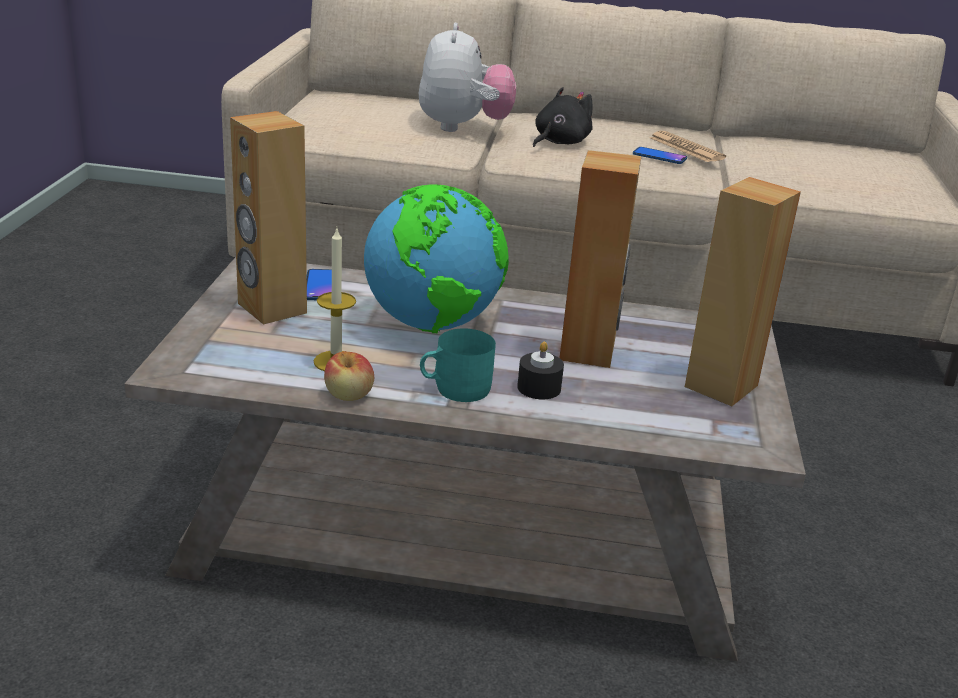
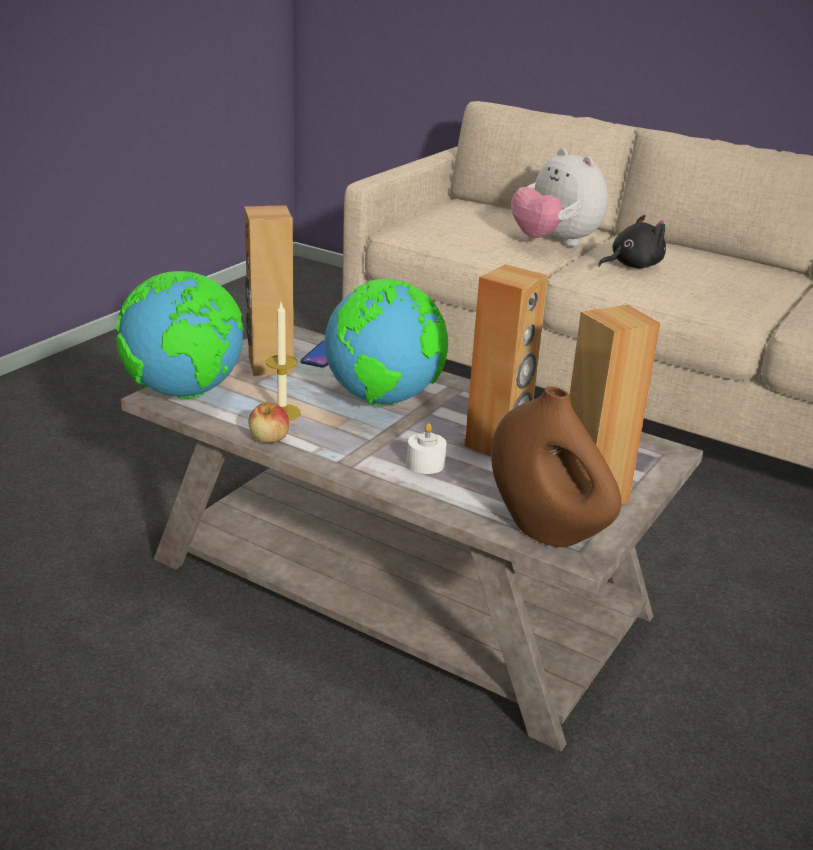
camera: 25 degrees right, 0 degrees up
(202, 360) = (186, 393): none -> globe
(455, 388) = (356, 450): turquoise mug -> none
(463, 127) = (555, 243): plush toy -> plush toy turned 120 degrees clockwise
(539, 388) = (425, 464): black candle -> white candle
(659, 156) = (720, 290): phone -> none
(686, 148) = (757, 286): newspaper -> none
(715, 432) = (546, 530): none -> brown vase

